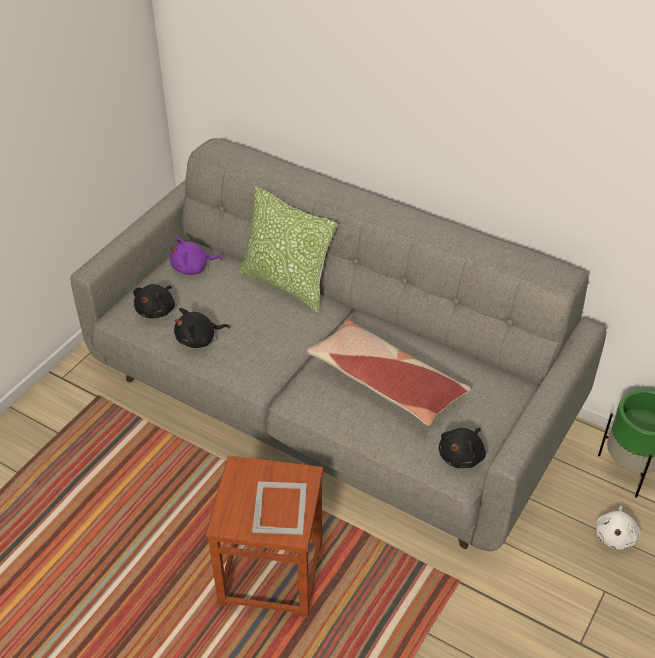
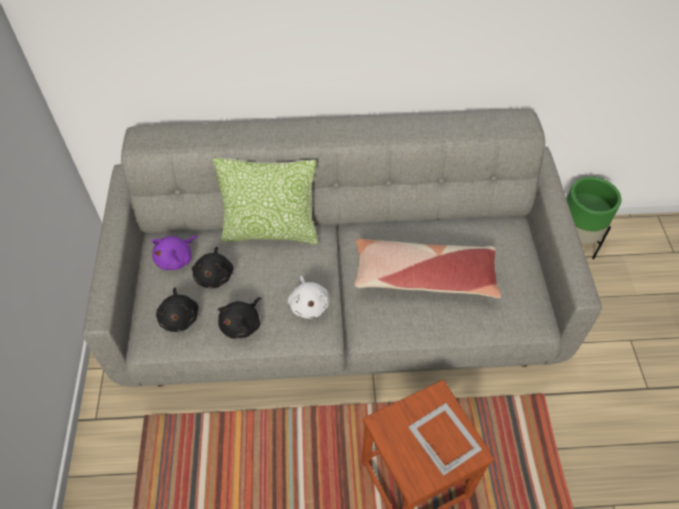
camera: 35 degrees left, 10 degrees up
(462, 456) = (526, 305): black plush toy -> black plush toy (215, 275)
(615, 536) = (604, 295): white plush toy -> white plush toy (309, 304)

